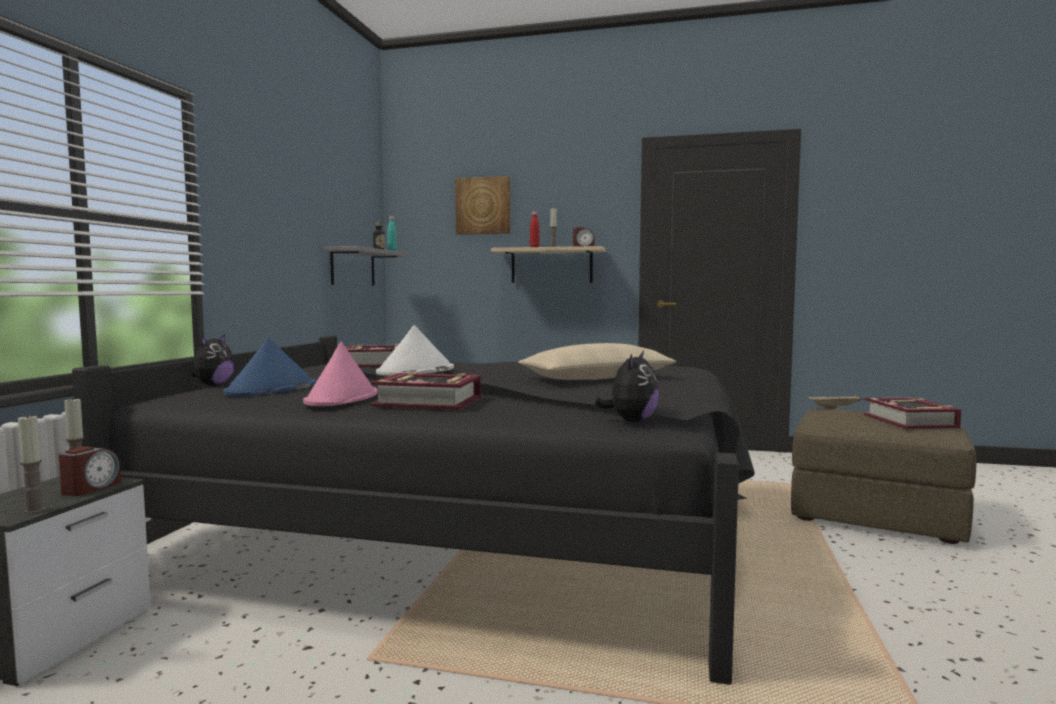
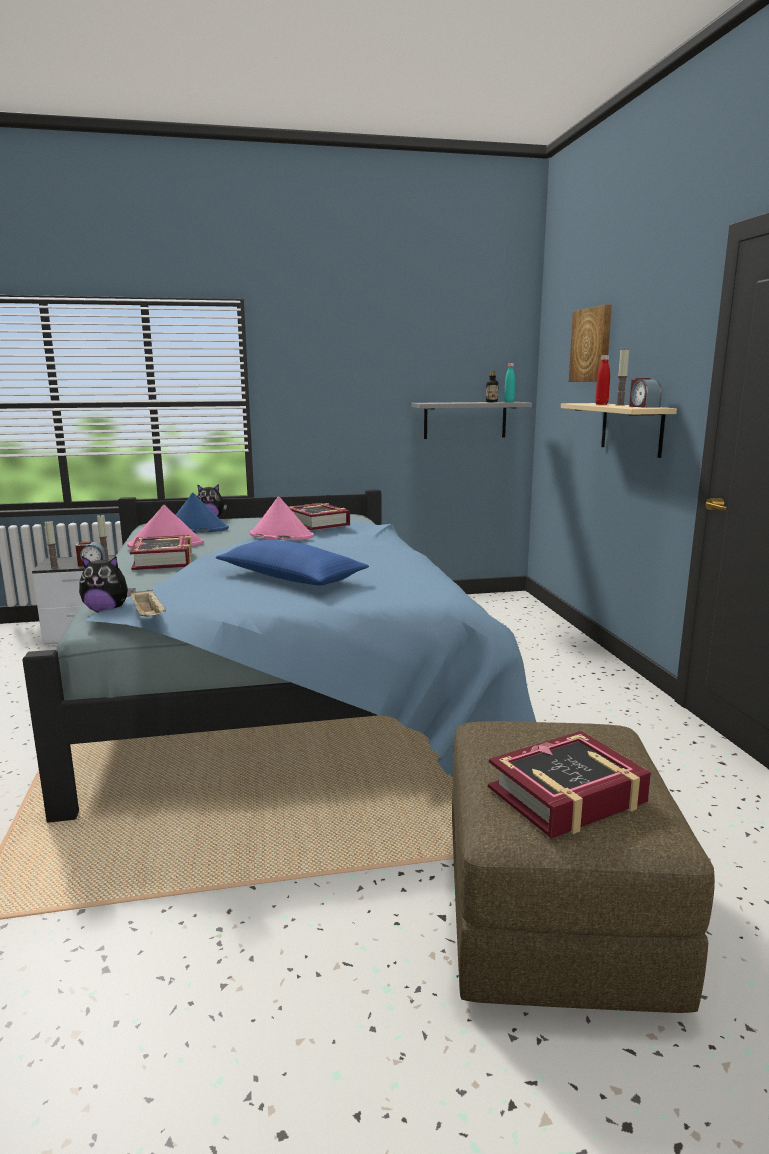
camera: 65 degrees right, 10 degrees up
(415, 371) = (281, 536): white hat -> pink hat
(476, 533) = (283, 684): black bed -> blue bed
(596, 379) = (291, 578): beige pillow -> blue pillow
(836, 408) = (623, 738): beige tray -> beige tray (148, 616)

